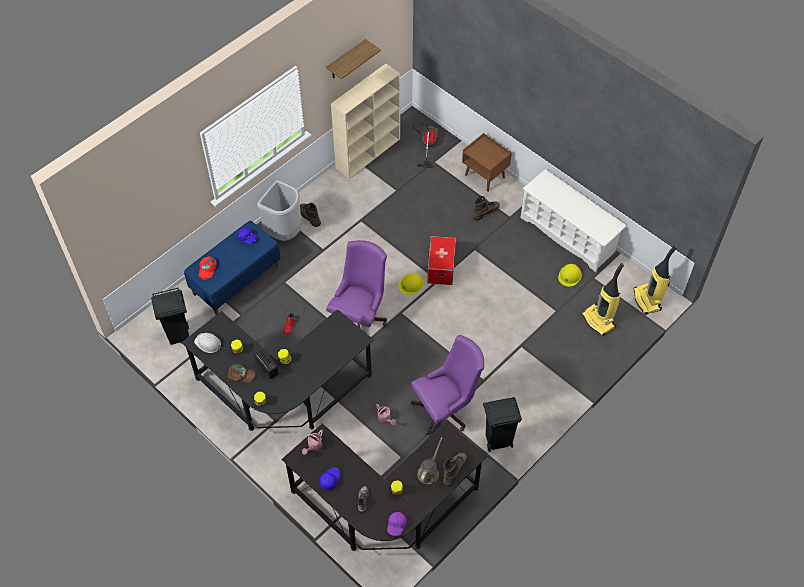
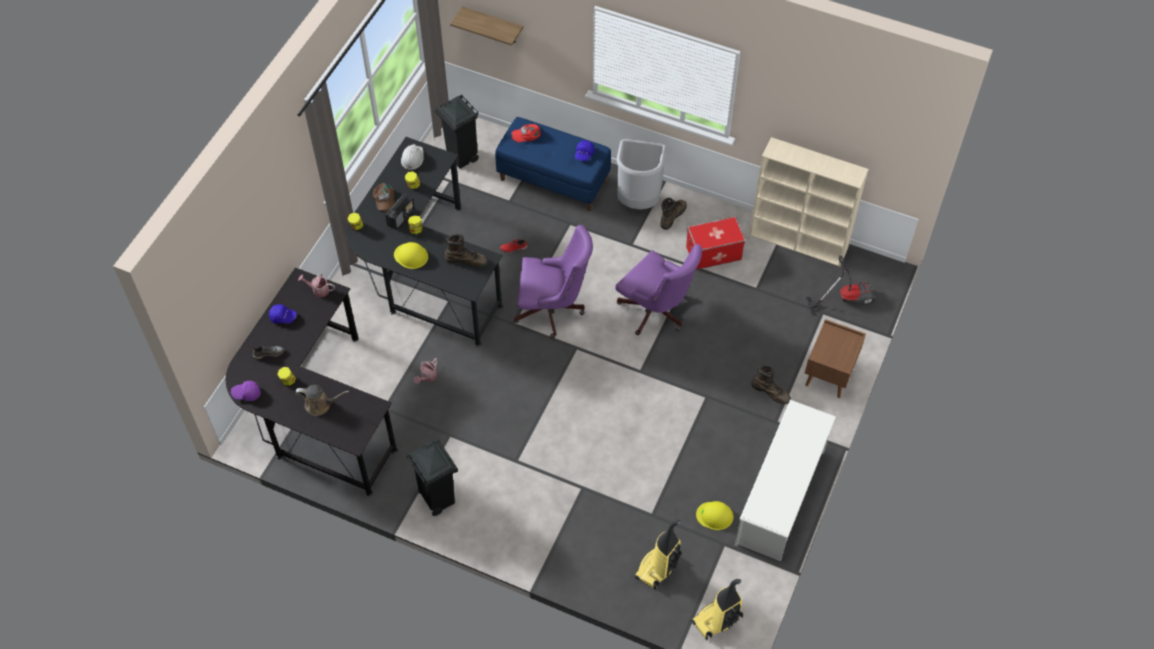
camera: 70 degrees right, 0 degrees up
(346, 60) = (813, 112): shelf -> shelf (493, 25)
(411, 284) = (622, 346): yellow hard hat -> yellow hard hat (411, 256)
(441, 268) = (660, 370): storage box -> storage box (713, 253)
(446, 409) = (462, 433): purple office chair -> purple office chair (656, 312)
(454, 470) = (330, 428): brown boot -> brown boot (466, 260)

